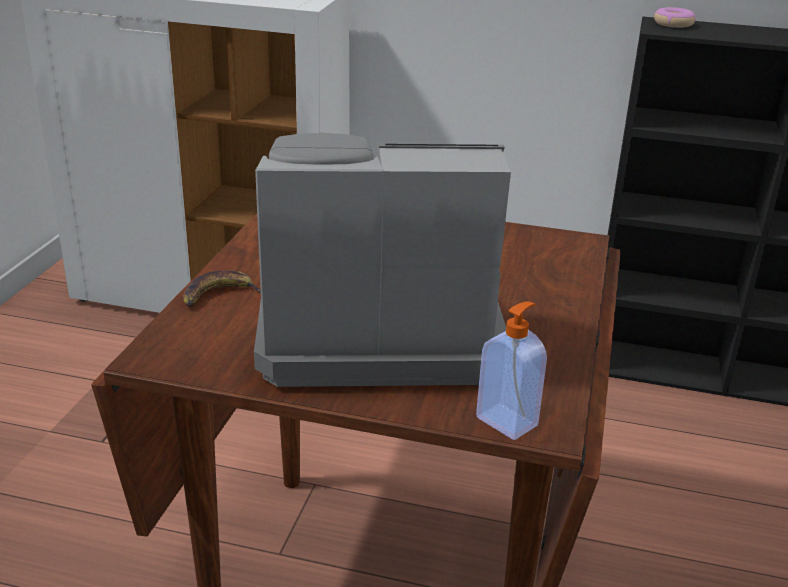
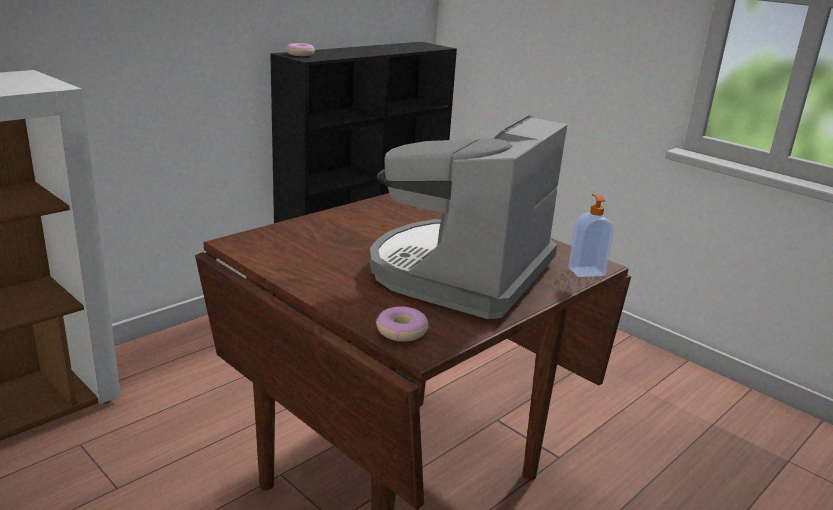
camera: 60 degrees left, 5 degrees down
(184, 336) = (401, 331): none -> donut
(218, 294) = (353, 304): banana -> none

